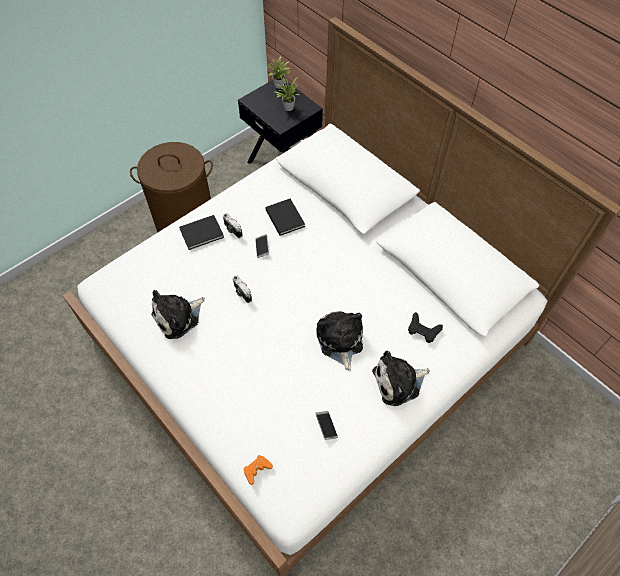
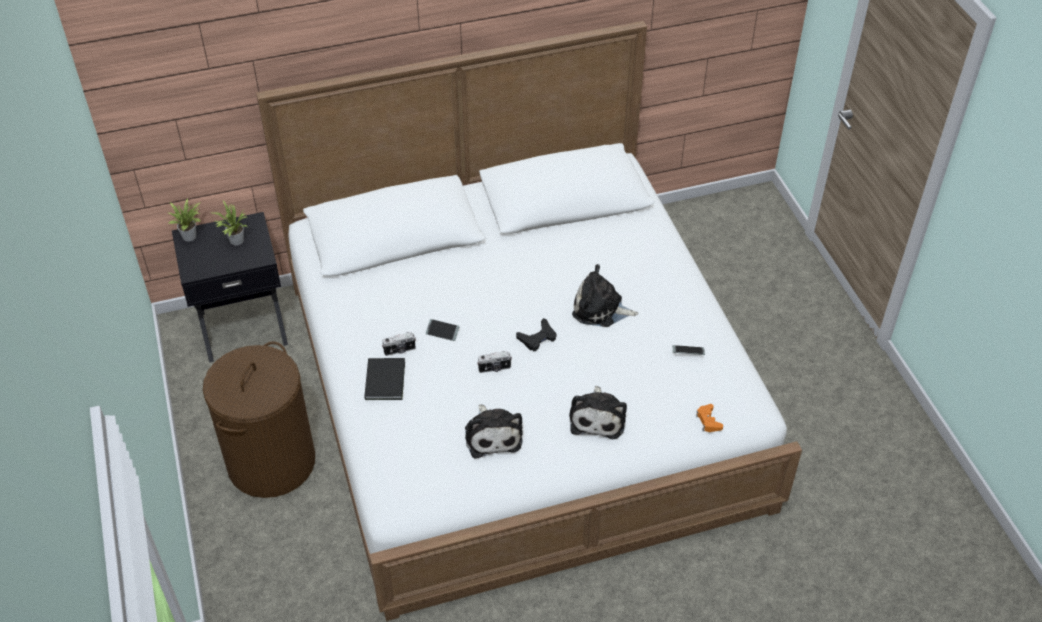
camera: 65 degrees left, 10 degrees down
(285, 217) = (412, 298): black book -> none
(399, 382) = (667, 283): plush toy -> plush toy (598, 417)
(423, 330) = (621, 244): black game controller -> black game controller (537, 338)

